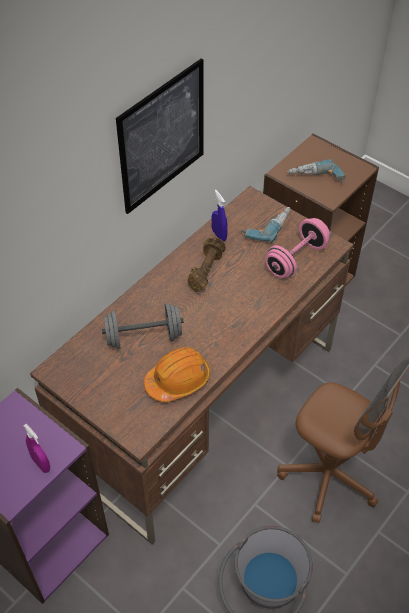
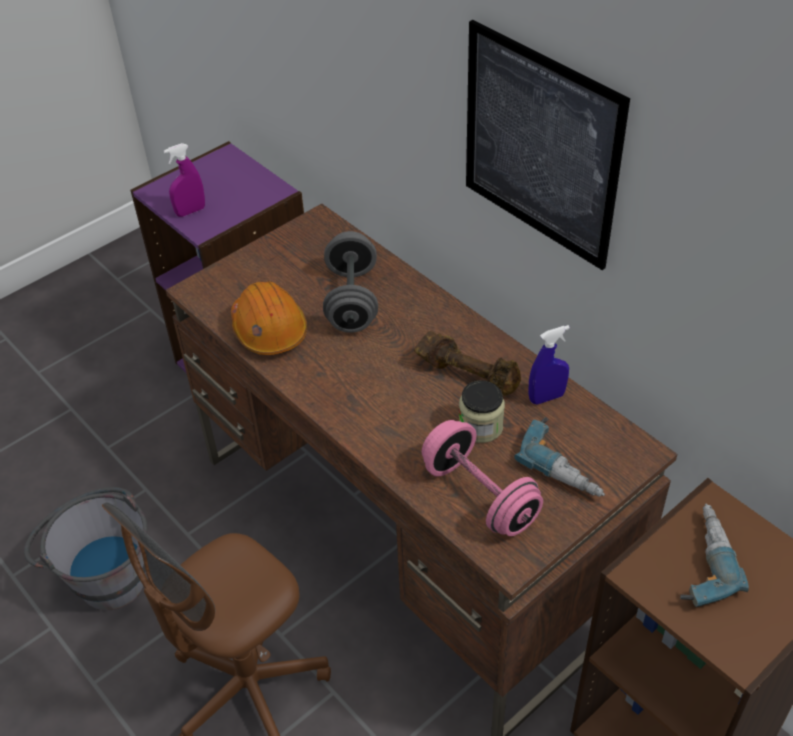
camera: 100 degrees right, 5 degrees down
(246, 262) = (480, 426): none -> jar

